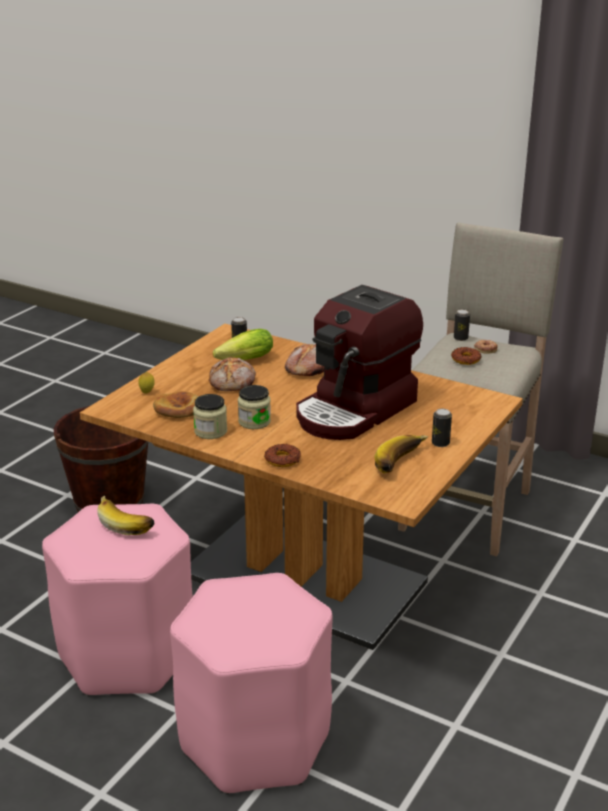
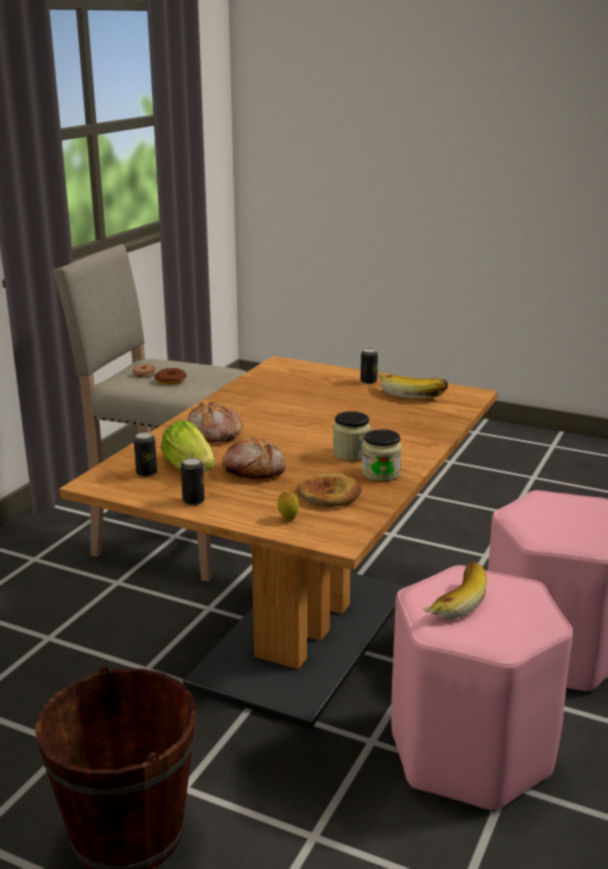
camera: 95 degrees left, 5 degrees down
(282, 459) = (427, 437): donut -> none
(356, 411) = (314, 411): coffee machine -> none
(460, 338) = (115, 381): can -> can (193, 501)

